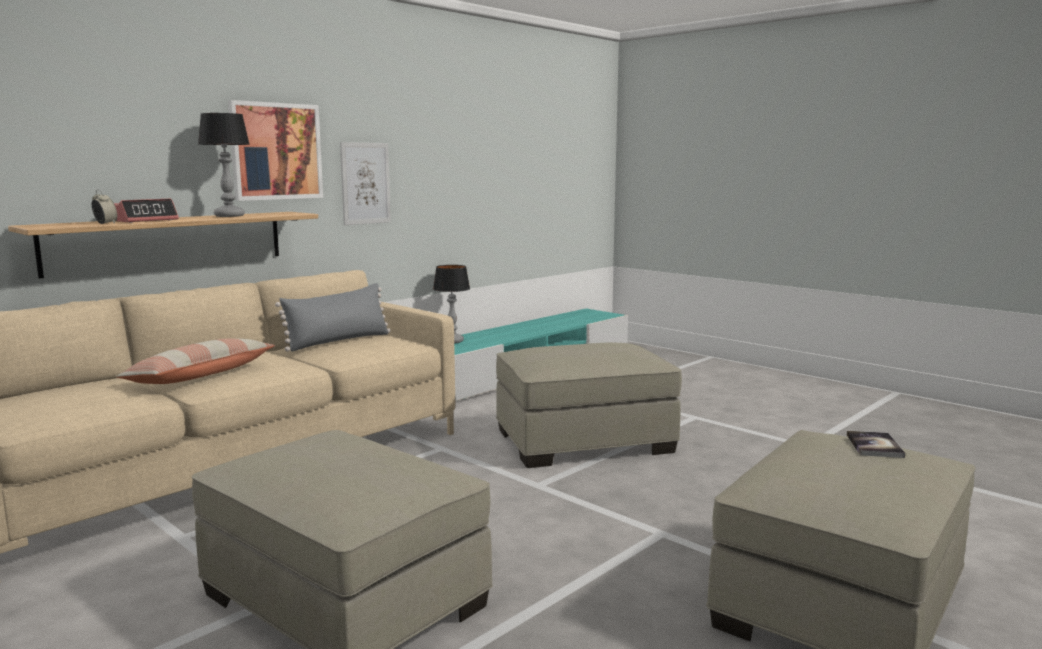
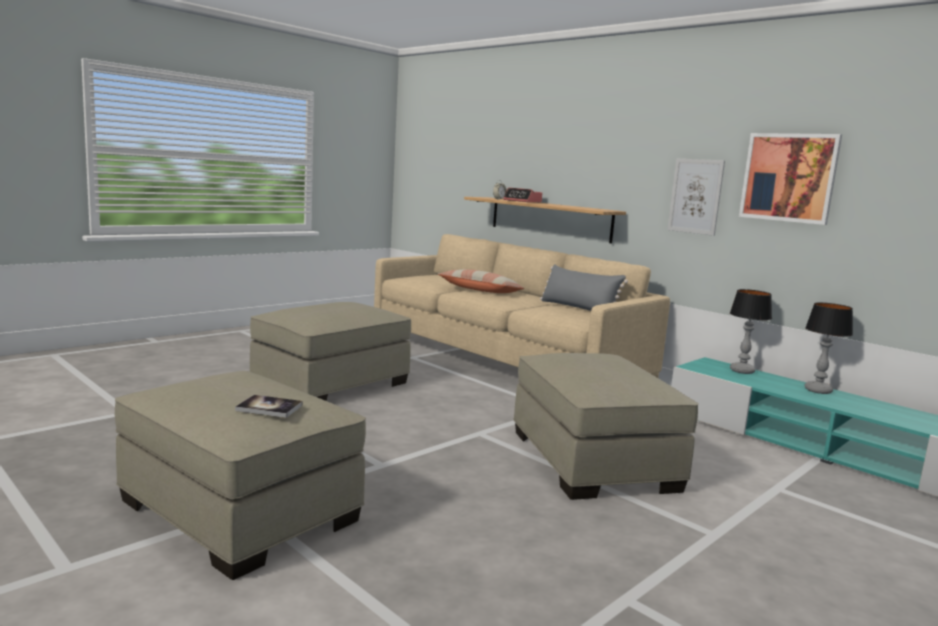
camera: 90 degrees right, 0 degrees up
(229, 216) = (566, 206): table lamp -> table lamp (817, 390)
(276, 151) = (624, 164): picture -> picture (789, 177)

